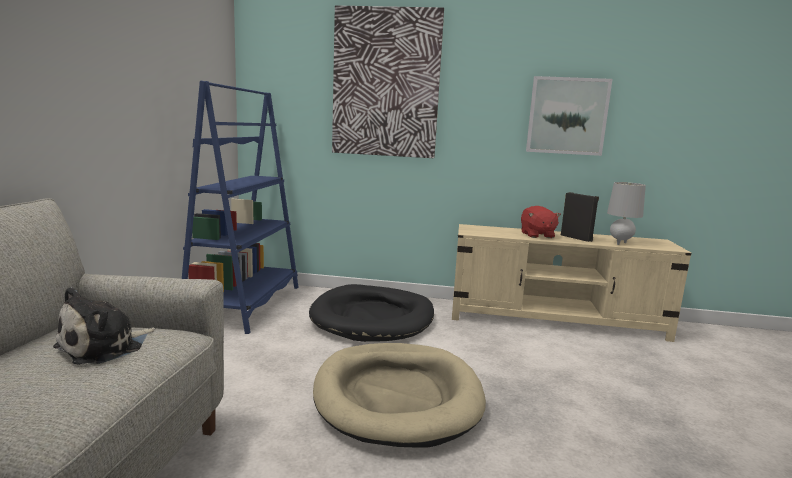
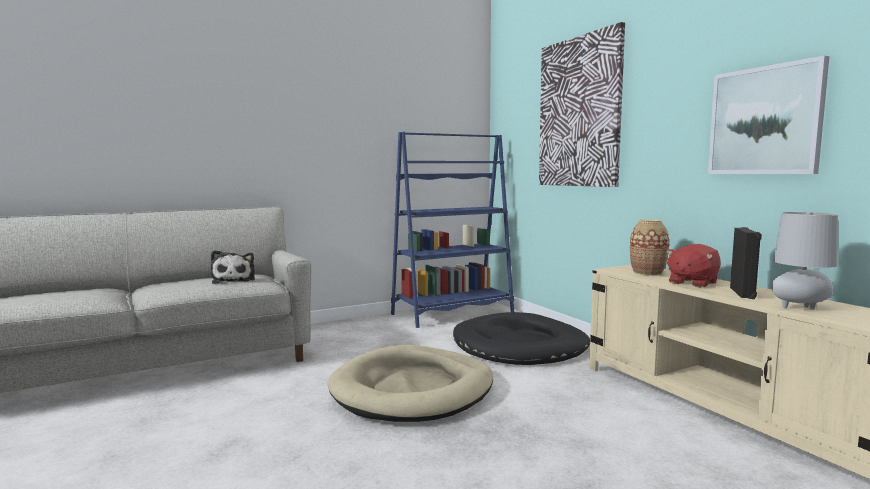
camera: 55 degrees right, 5 degrees down
(105, 347) = (234, 280): plush toy -> plush toy turned 105 degrees counterclockwise
(493, 231) = (647, 273): none -> vase

